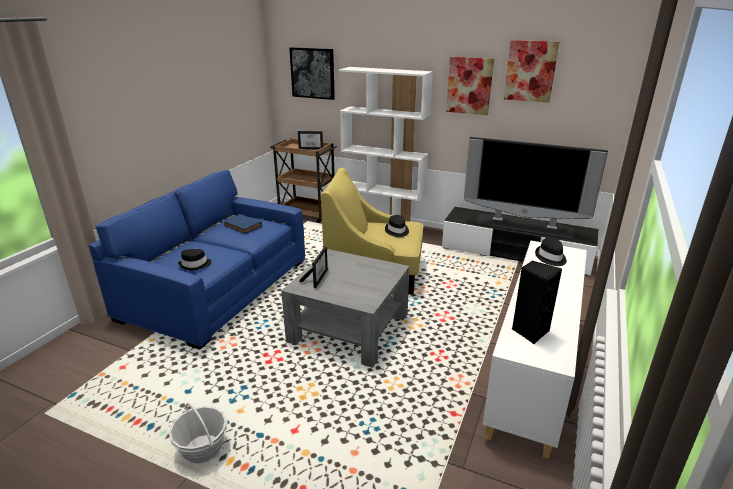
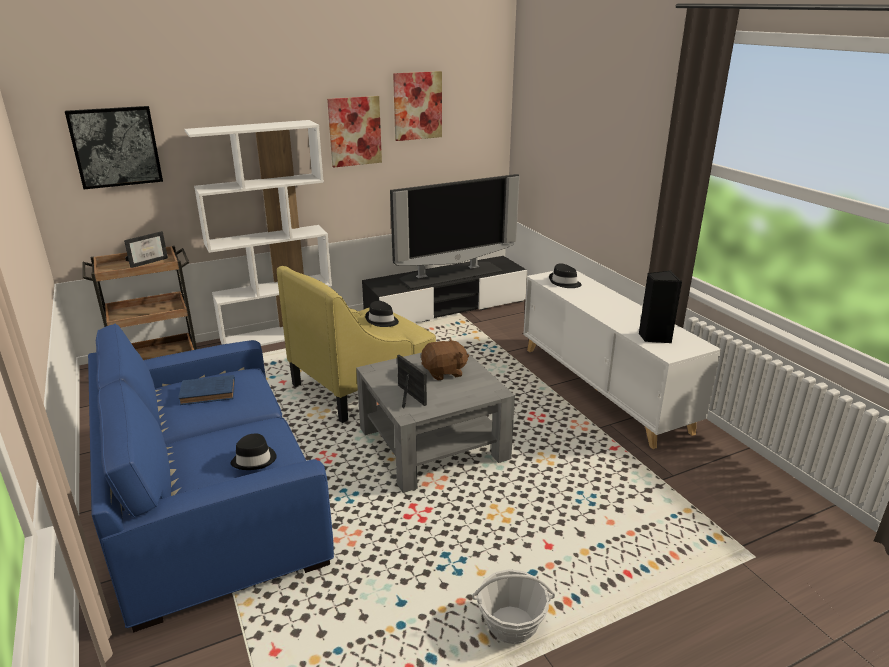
camera: 50 degrees left, 0 degrees up
(364, 277) = (444, 372): none -> brown plush toy

